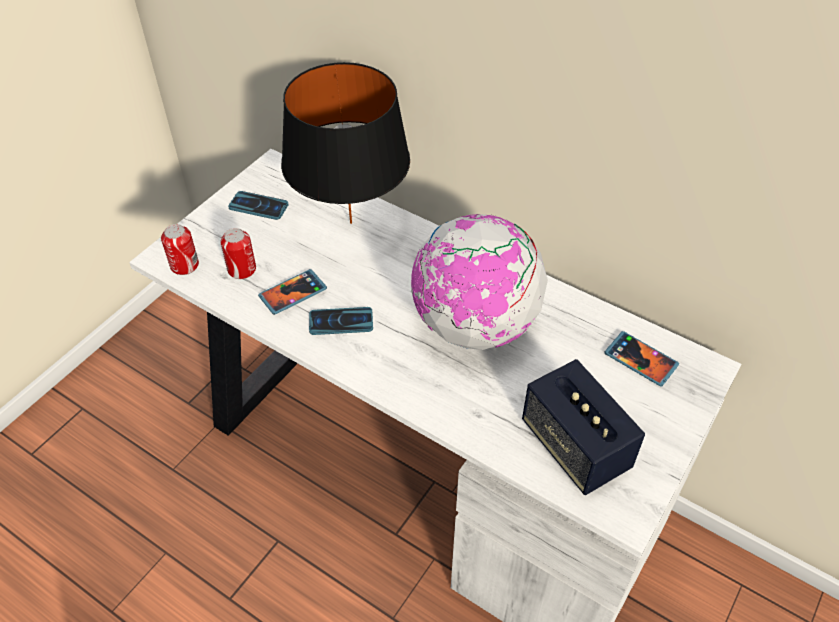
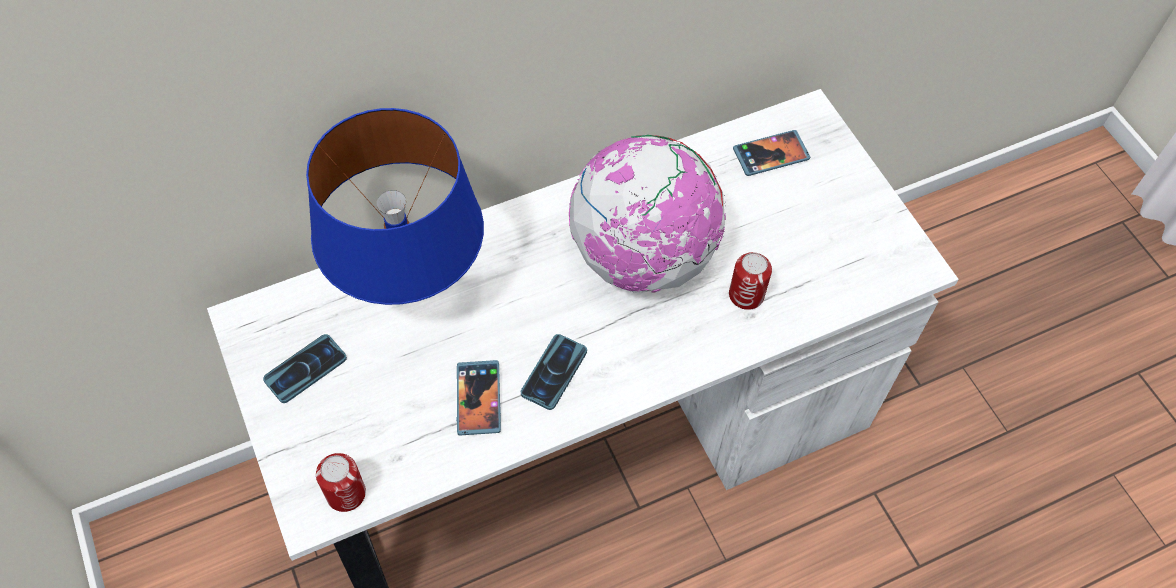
camera: 60 degrees left, 10 degrees up
(242, 269) = (401, 434): can -> can (746, 295)
(350, 223) = (410, 289): black table lamp -> blue table lamp
(575, 446) = (831, 261): speaker -> none

